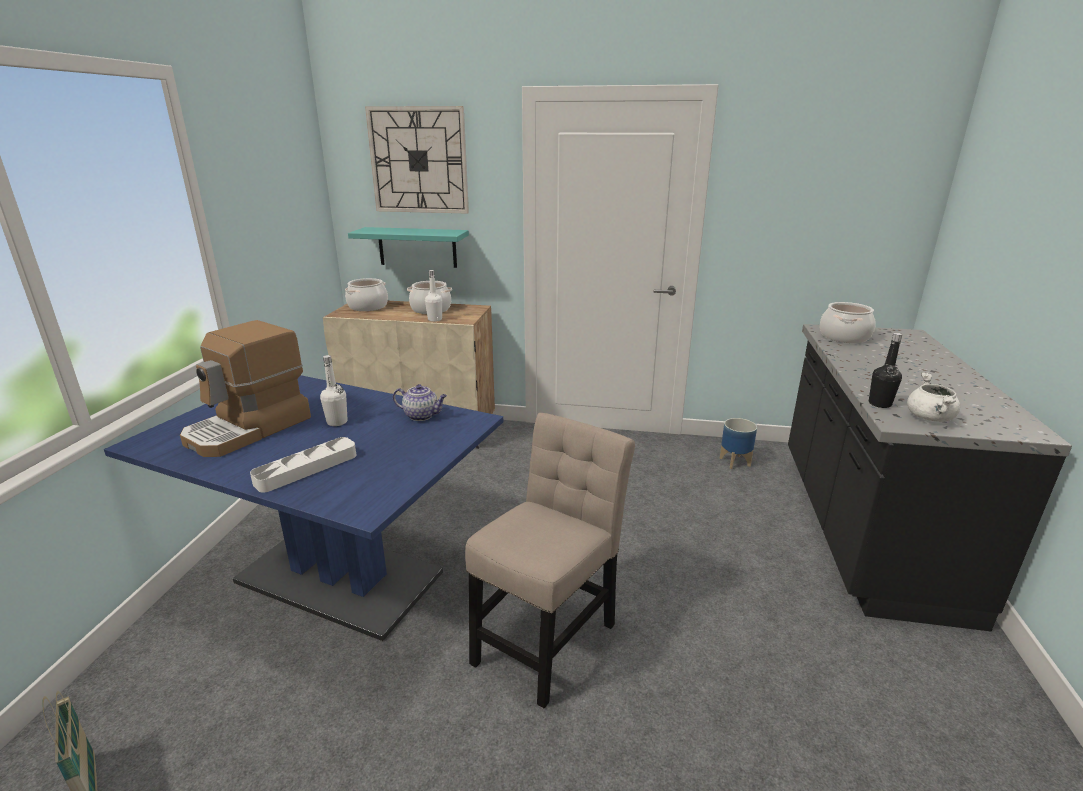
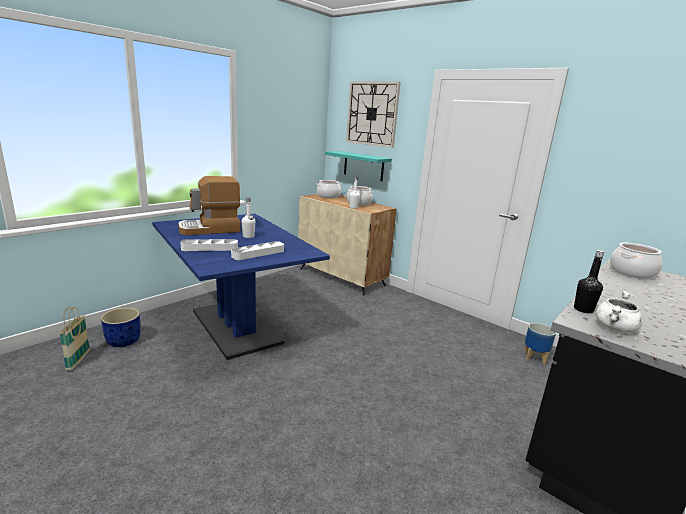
camera: 30 degrees right, 5 degrees down
(152, 700) = (124, 341): none -> blue planter
(400, 450) = (258, 253): none -> white tray
(422, 416) = (289, 244): teapot -> none
(548, 637) = (306, 395): beige chair -> none

